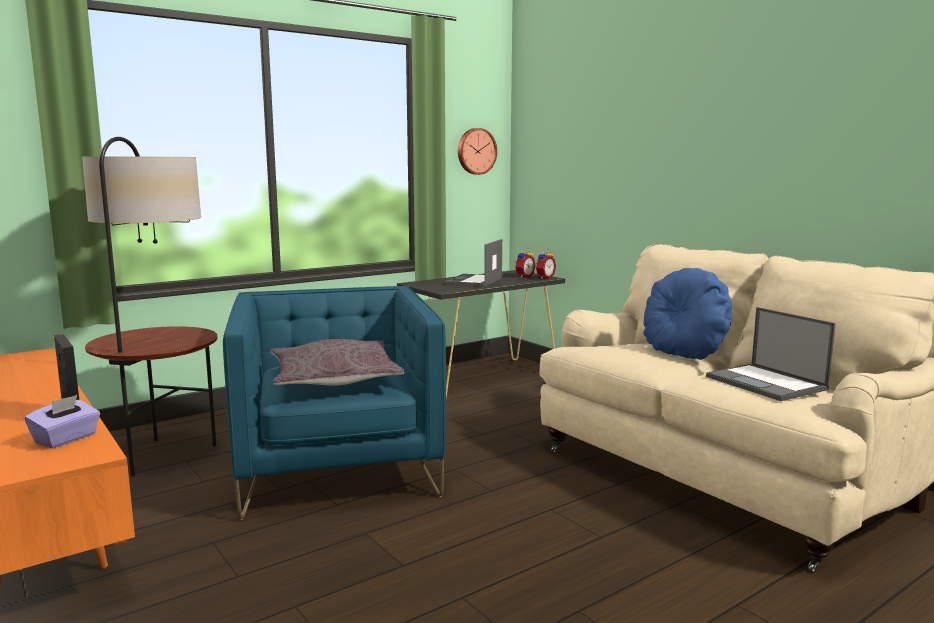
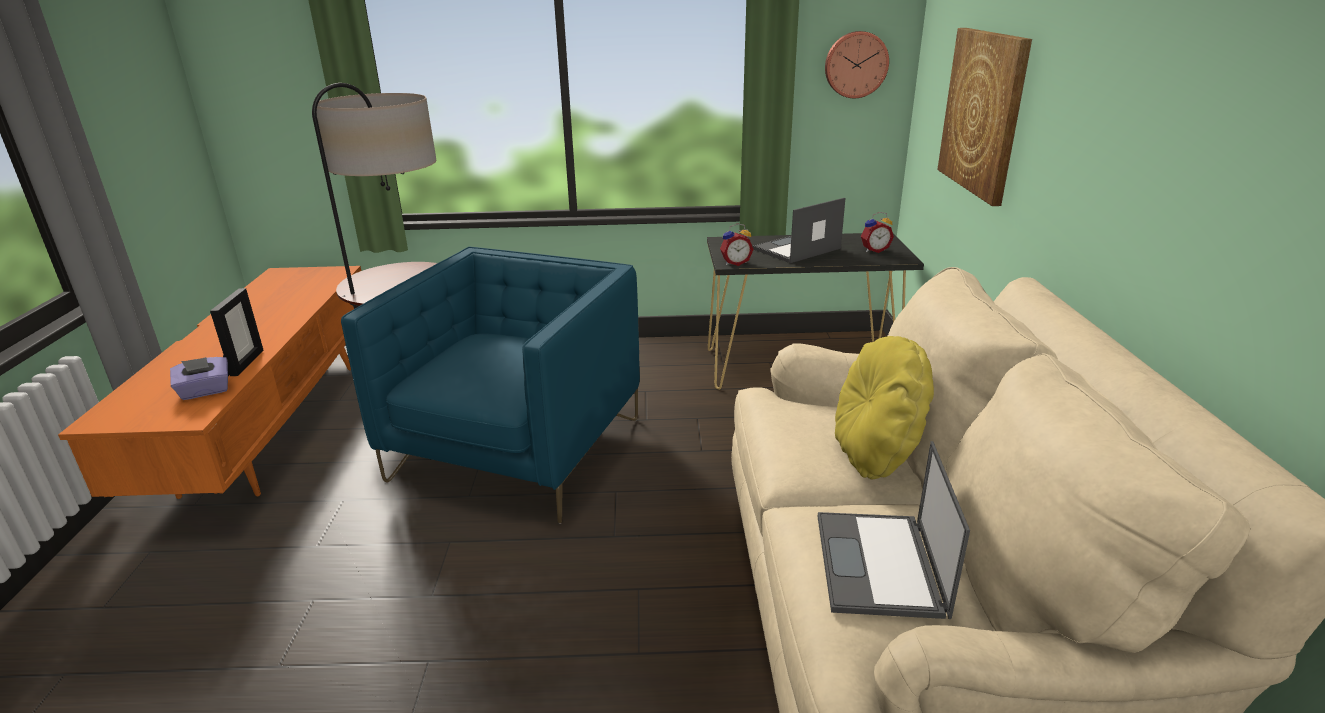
camera: 35 degrees right, 15 degrees up
(334, 379) = (478, 372): grey pillow -> none
(544, 278) = (897, 257): alarm clock -> alarm clock (735, 263)
(599, 167) = (983, 113): none -> picture
(684, 355) = (874, 458): blue pillow -> yellow pillow

